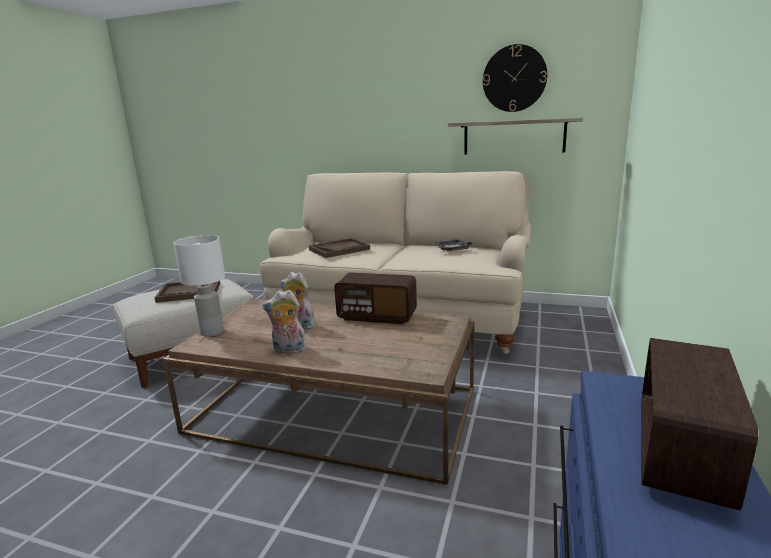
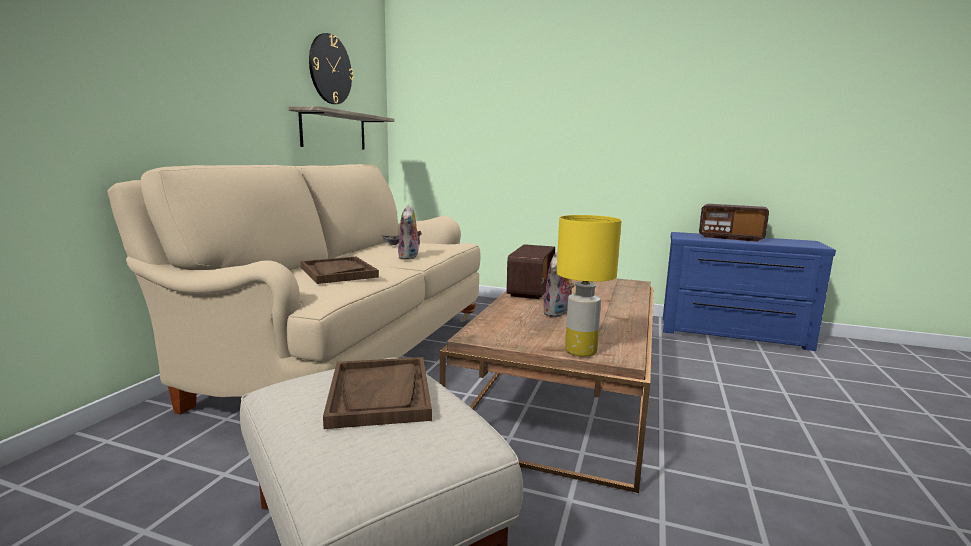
camera: 90 degrees left, 5 degrees down
(211, 332) = (581, 351): white table lamp -> yellow table lamp
(288, 350) = (618, 315): plush toy -> plush toy (410, 257)

